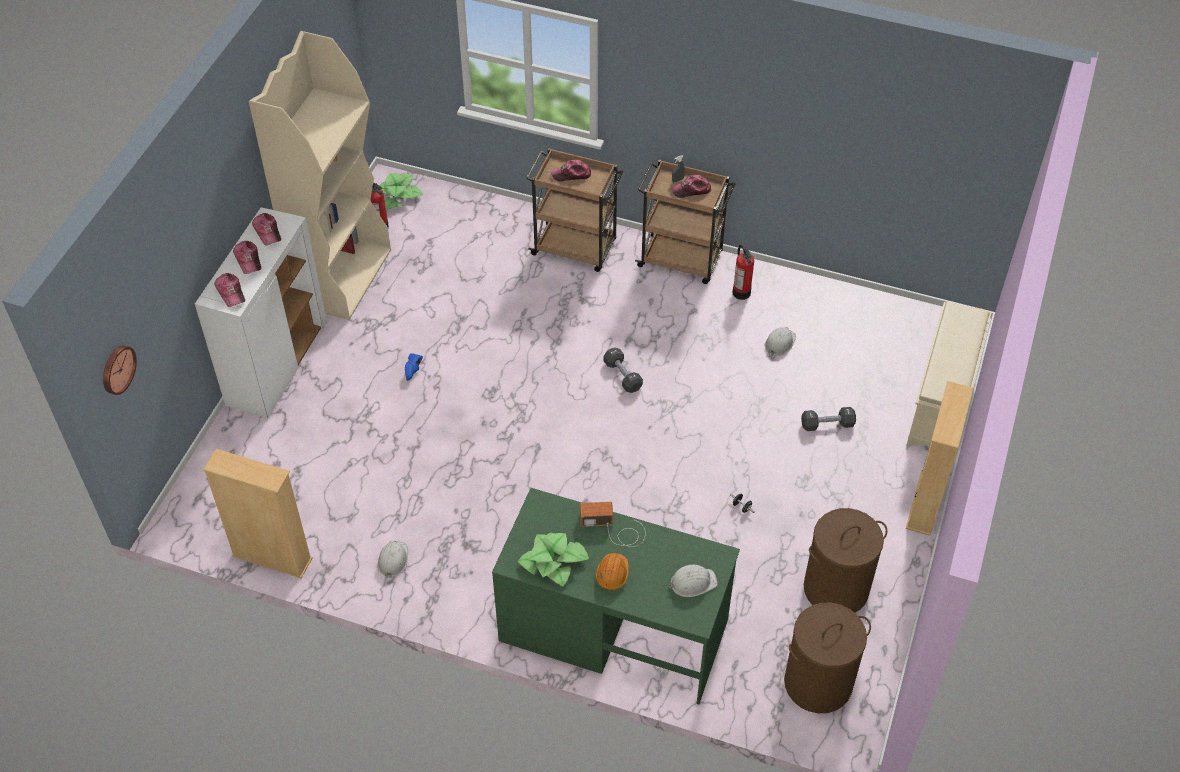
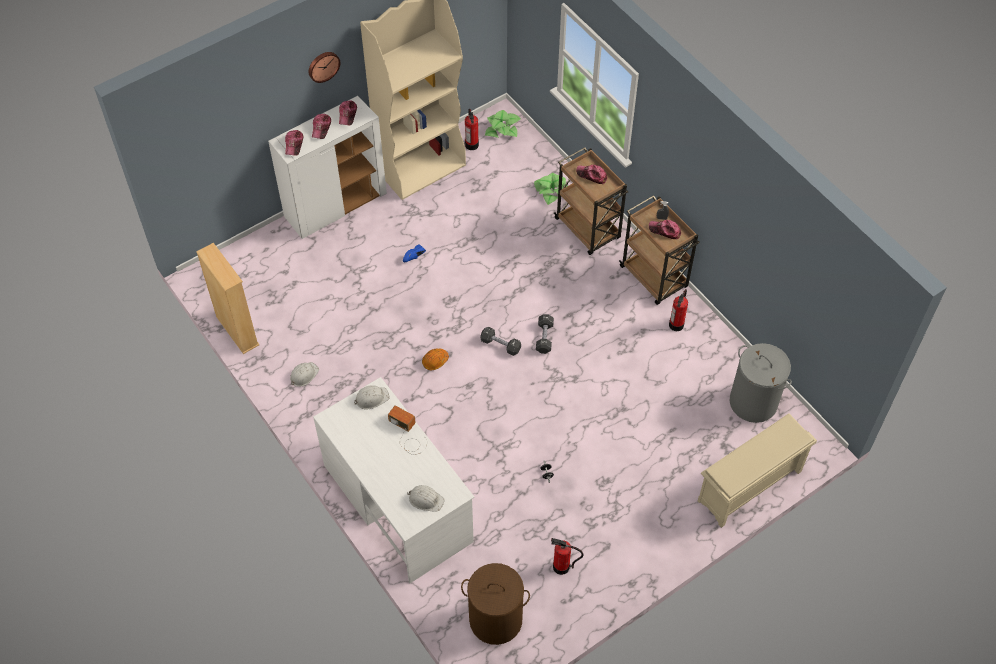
camera: 35 degrees right, 5 degrees up
(117, 369) = (179, 160): wall clock -> wall clock (323, 66)
(553, 561) = (354, 433): potted plant -> potted plant (553, 191)
(612, 574) = (381, 463): orange hard hat -> orange hard hat (435, 361)
(613, 629) = (398, 502): green desk -> white desk
(779, 343) = (671, 376): white hard hat -> white hard hat (371, 398)
(827, 424) = (654, 453): black dumbbell -> black dumbbell (500, 345)
(836, 589) = (561, 567): brown laundry basket -> fire extinguisher
(876, 324) = (753, 402): none -> grey laundry basket
(926, 503) = (675, 548): beige bookcase -> none

